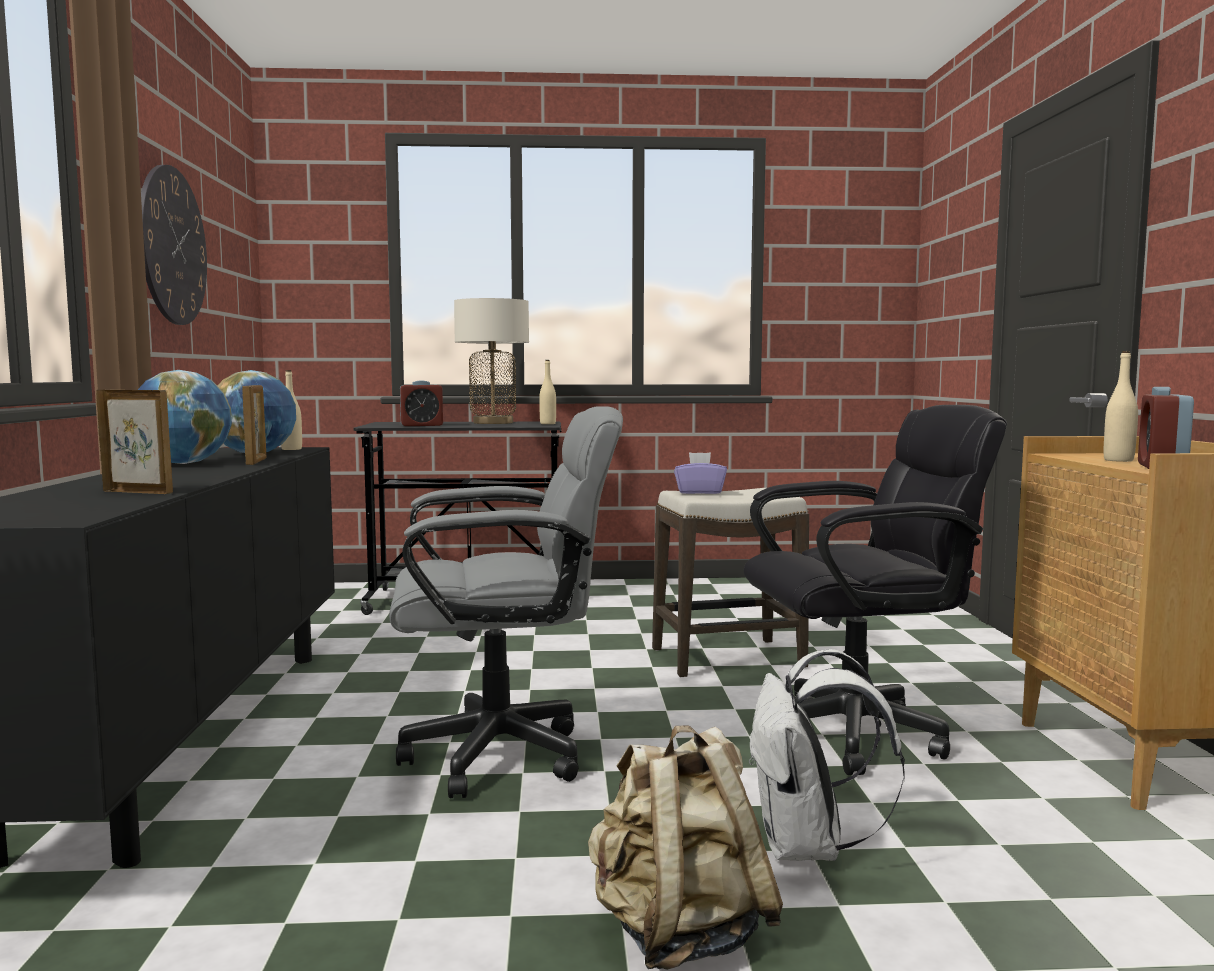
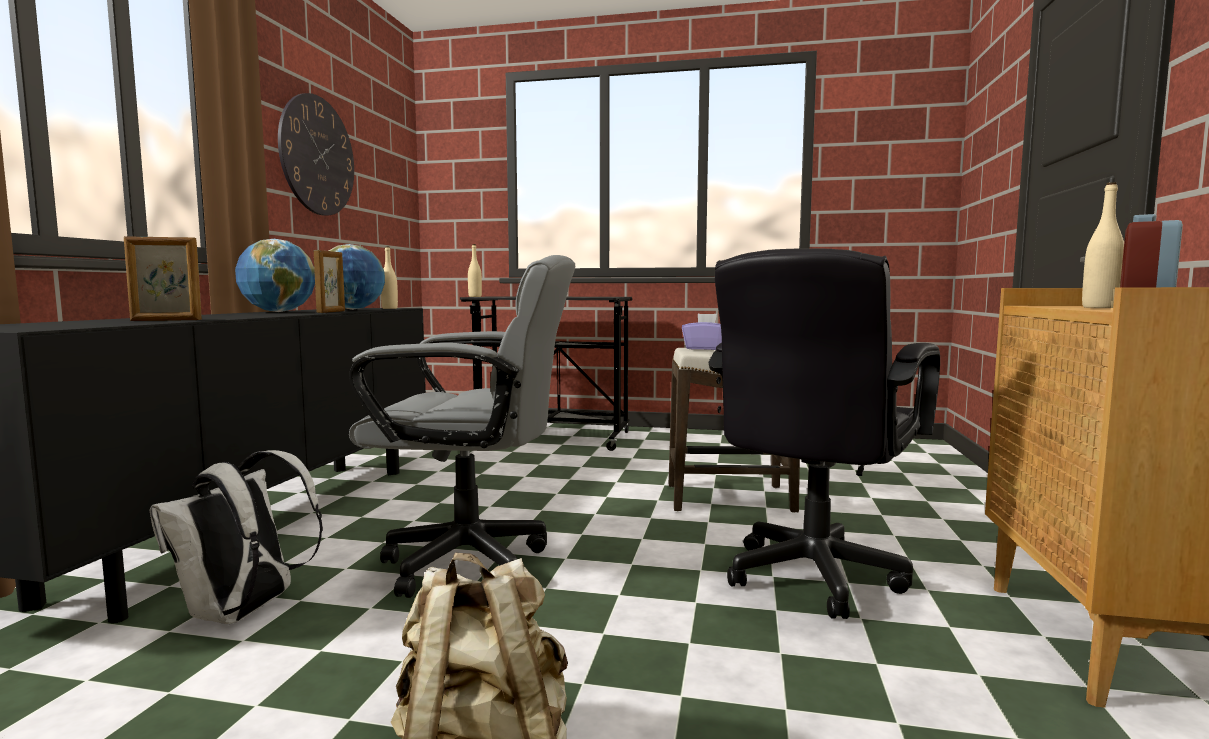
camera: 15 degrees right, 0 degrees up
(138, 492) = (166, 320): picture frame -> picture frame turned 135 degrees clockwise
(422, 425) = (513, 296): alarm clock -> none
(493, 423) = (575, 296): table lamp -> none
(548, 423) = (614, 296): beige bottle -> beige bottle (475, 296)
(807, 847) = (680, 693): white backpack -> white backpack (243, 613)
(861, 736) = (811, 582): black office chair -> black office chair turned 120 degrees clockwise

